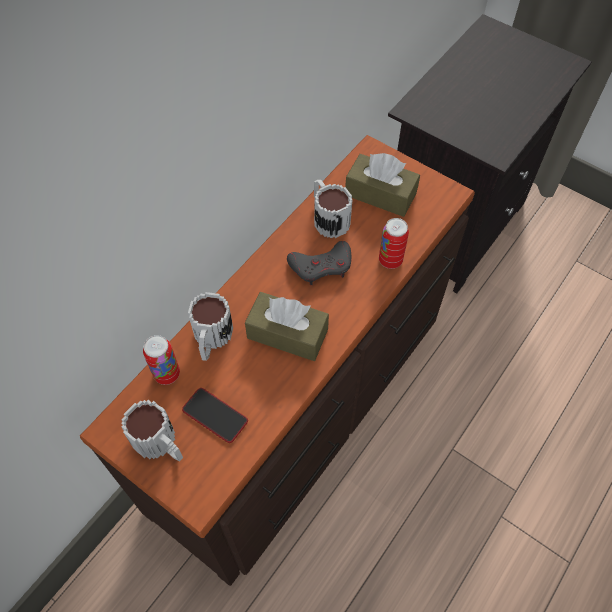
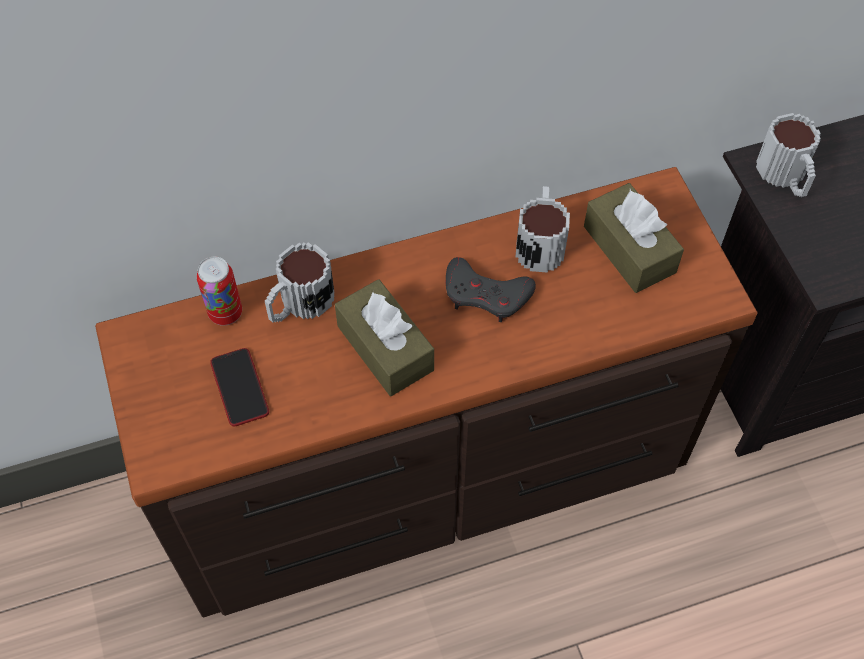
camera: 35 degrees right, 0 degrees up
(160, 444) = (164, 382): mug -> mug (785, 177)
(390, 260) = (574, 335): can -> none

